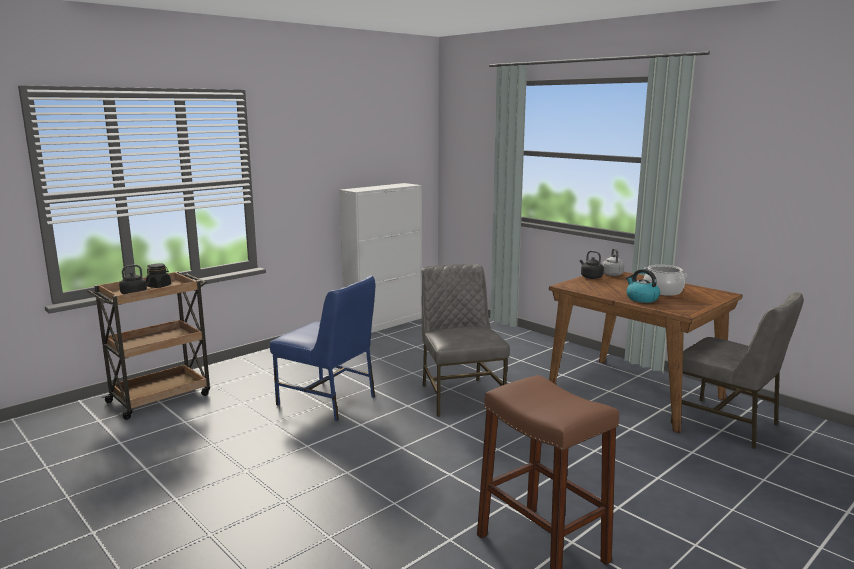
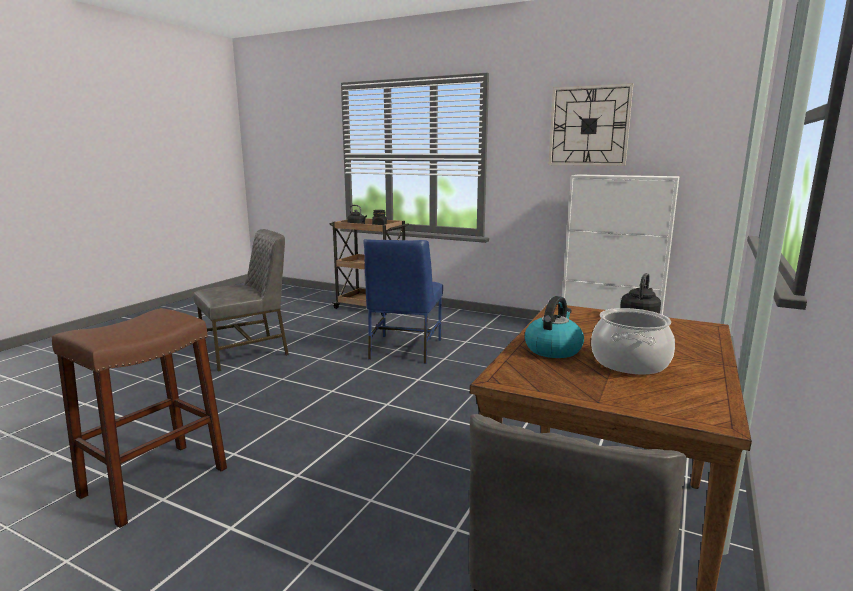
camera: 70 degrees right, 0 degrees up
(339, 145) = (589, 126): none -> wall clock
(460, 396) = (461, 399): grey chair -> grey chair (247, 353)
(612, 274) = (687, 328): grey kettle -> none

